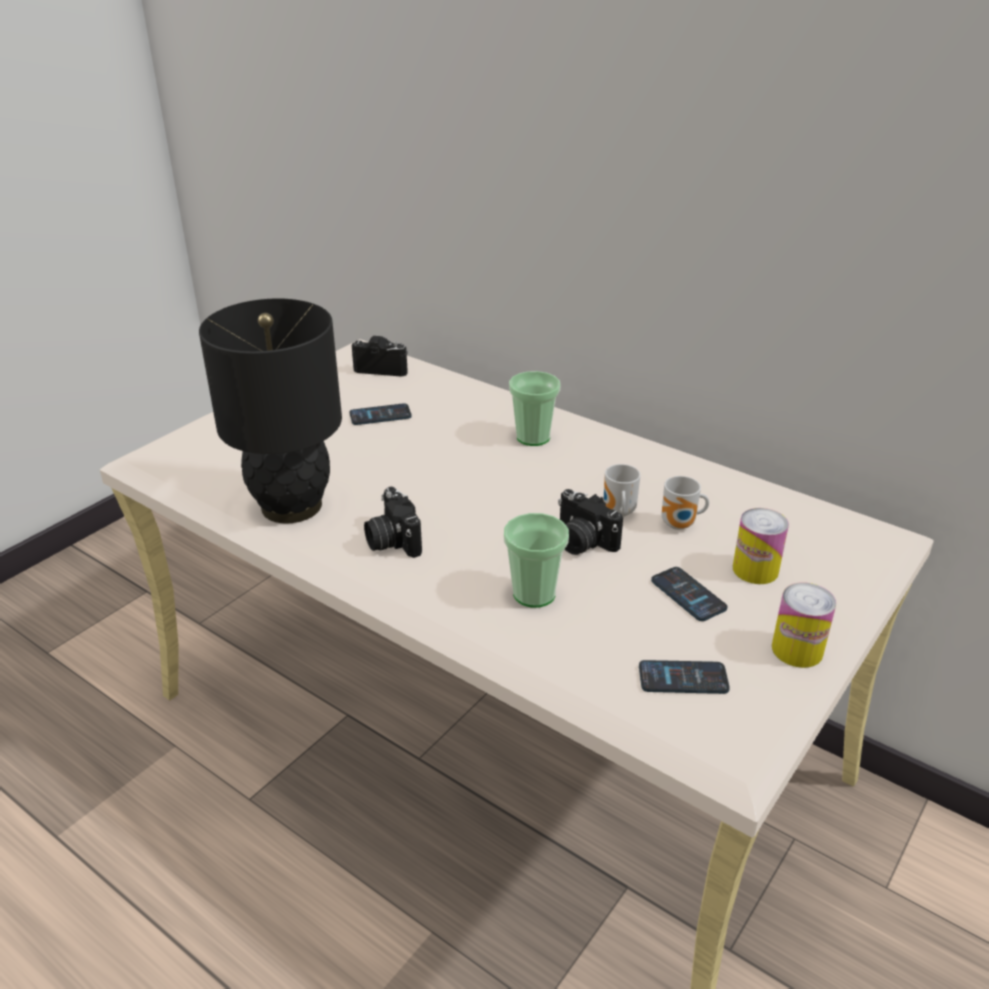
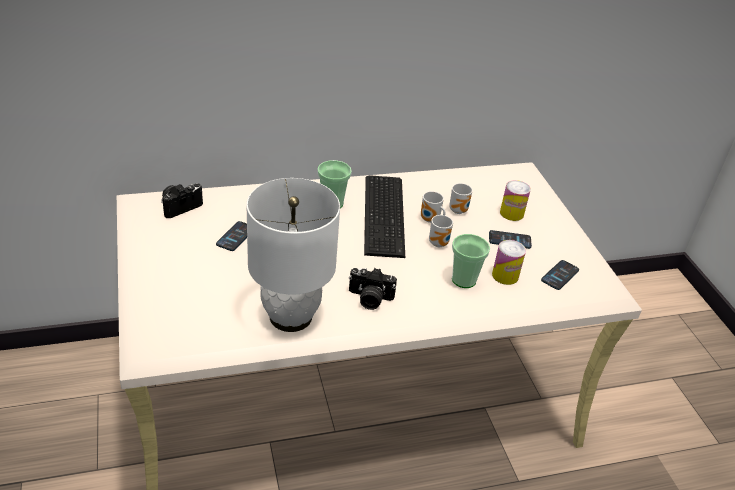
camera: 55 degrees left, 5 degrees up
(291, 506) = (290, 317): black table lamp -> white table lamp
(574, 479) = (386, 214): none -> keyboard
(581, 542) = (440, 243): camera -> mug
(797, 650) = (570, 237): can -> can (505, 275)

